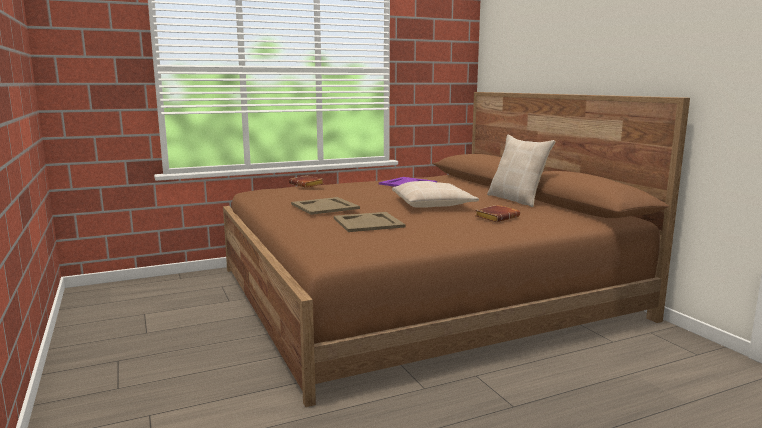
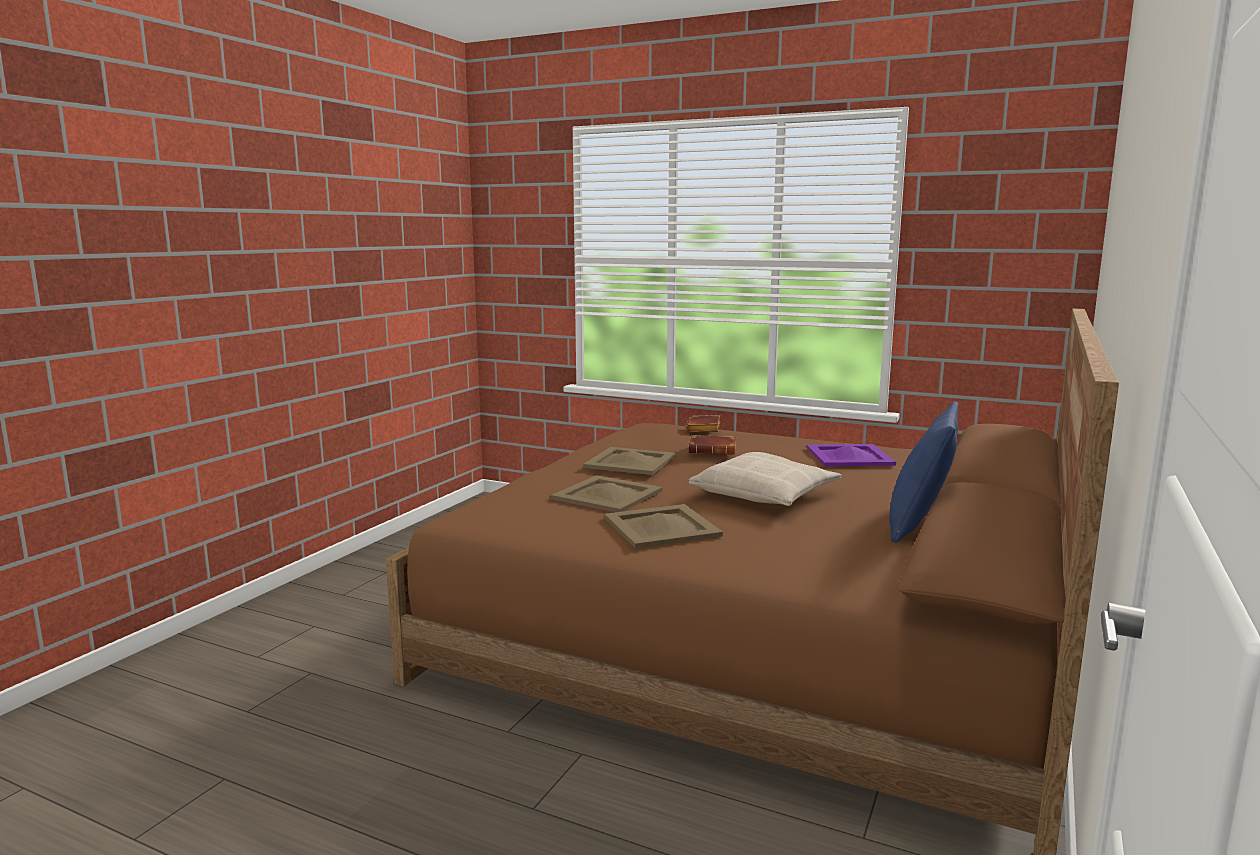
camera: 50 degrees right, 0 degrees up
(444, 226) = (661, 527): none -> beige tray
(497, 217) = (773, 539): brown book -> brown book (713, 450)
(517, 200) = (919, 525): beige pillow -> blue pillow

